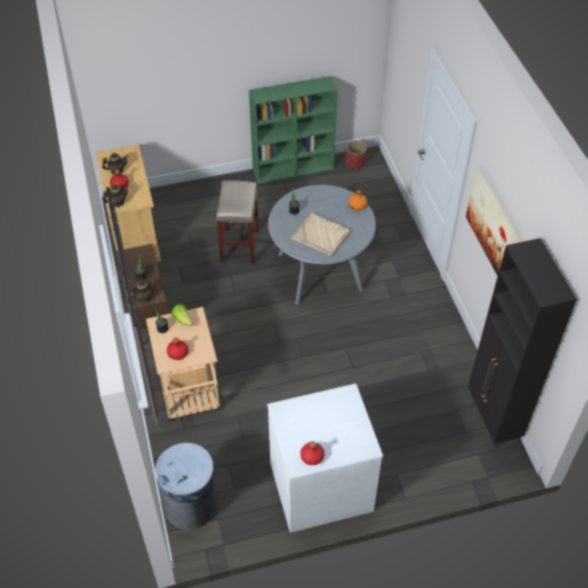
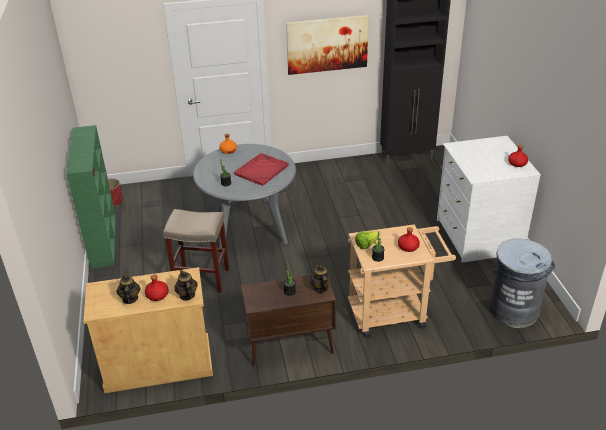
camera: 85 degrees left, 15 degrees down
(321, 235) = (262, 170): beige tray -> red tray

